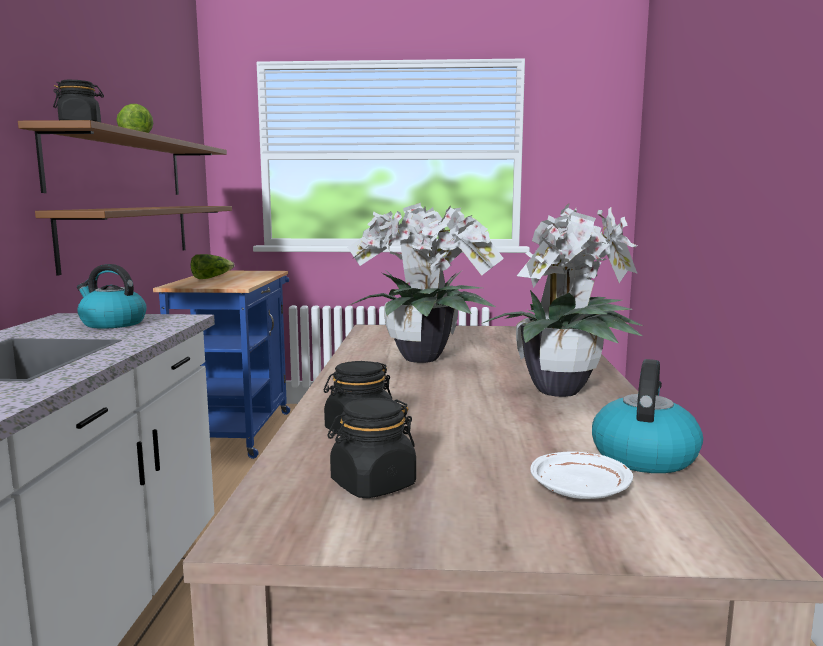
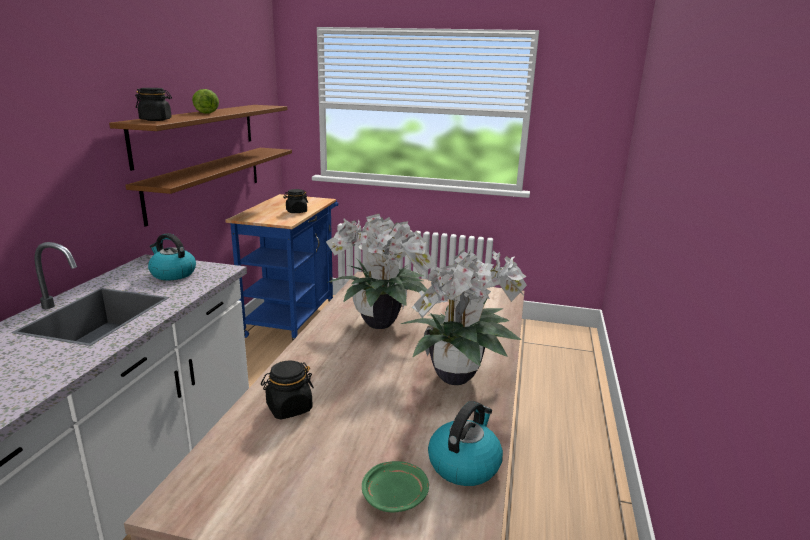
camera: 10 degrees right, 10 degrees up
(211, 278) = (273, 207): lettuce -> none
(373, 485) = (266, 468): black jar -> black jar (296, 211)
(579, 490) = (395, 495): white plate -> green plate

